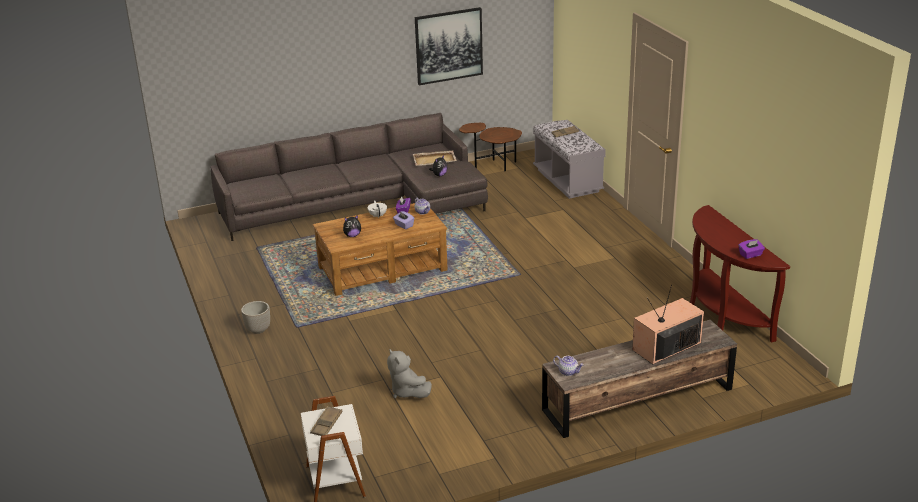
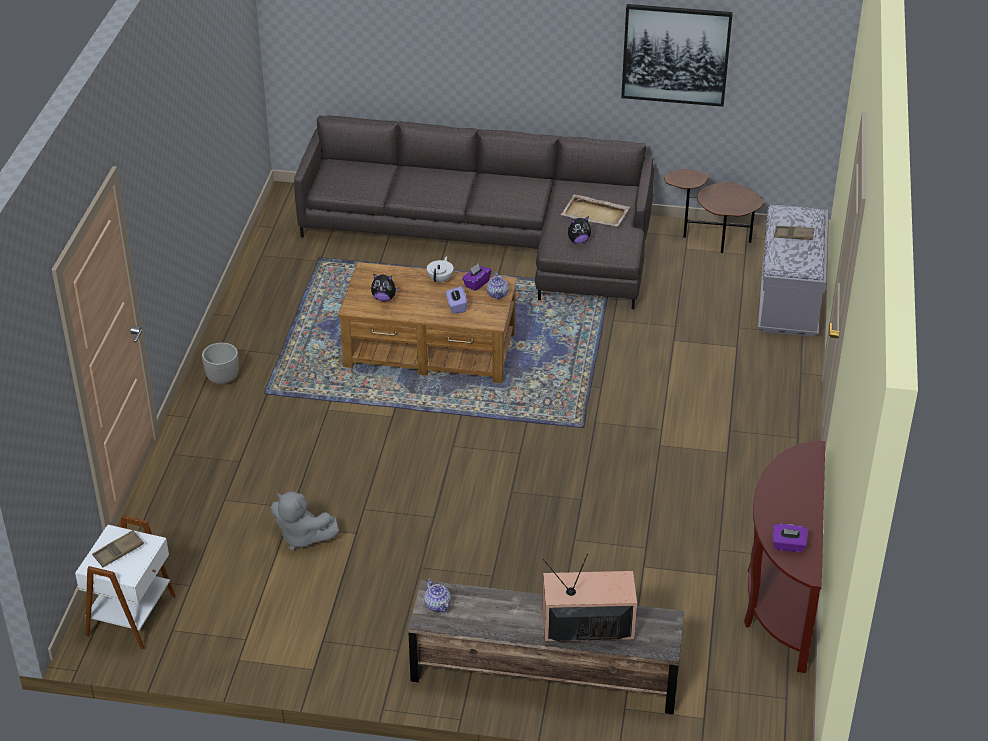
camera: 30 degrees right, 10 degrees up
(407, 392) = (302, 537): grey plush toy -> grey plush toy turned 60 degrees counterclockwise

